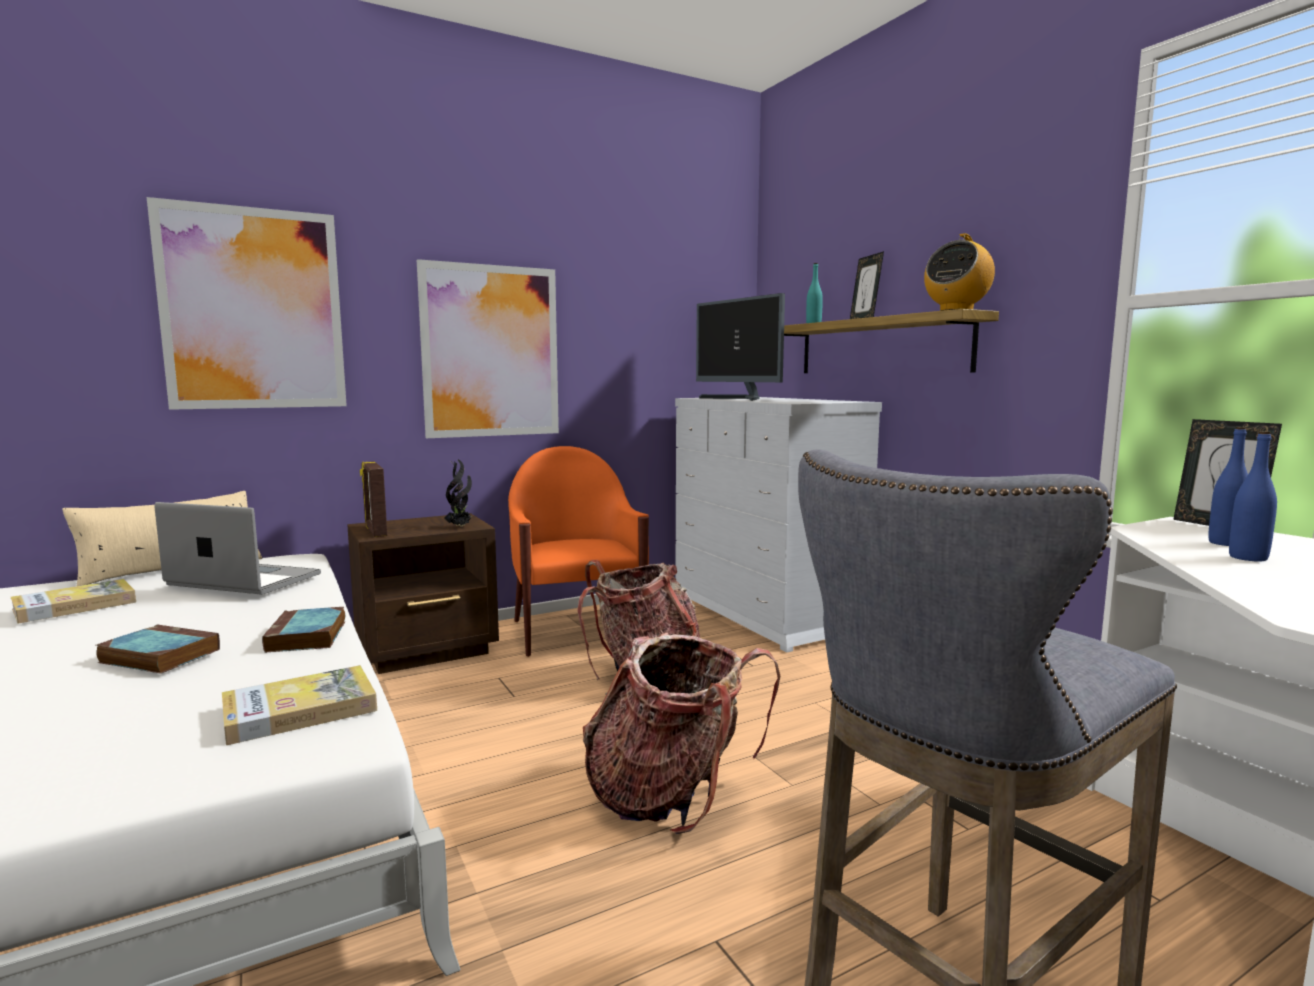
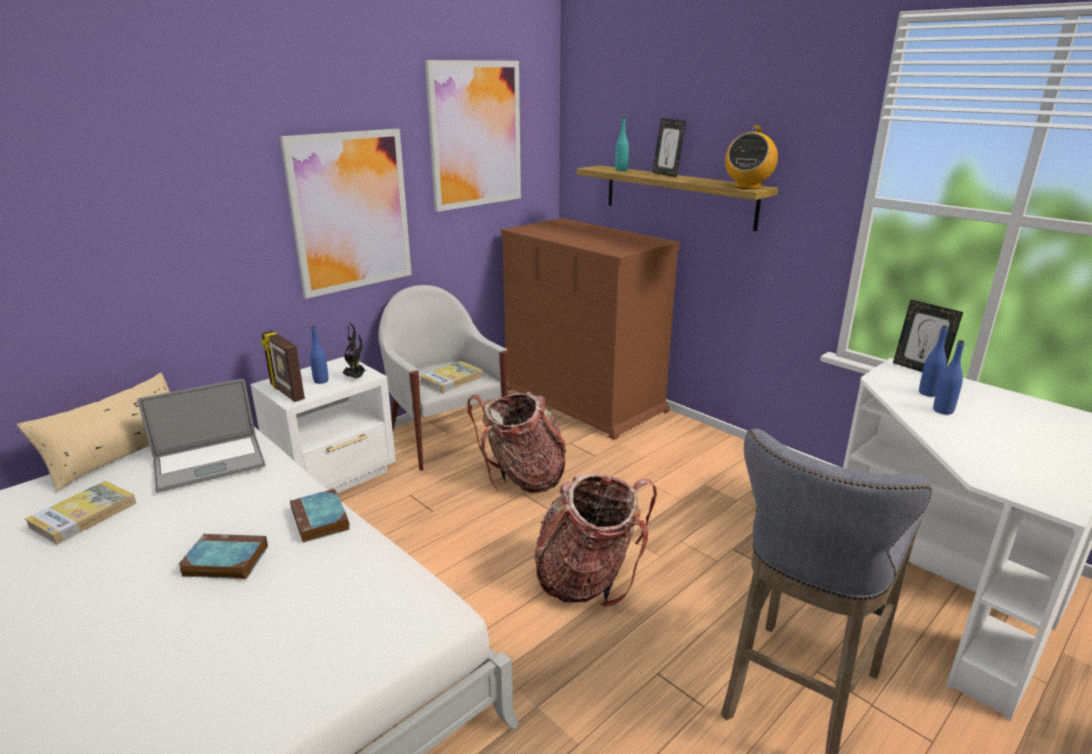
camera: 15 degrees left, 15 degrees up
(244, 580) = (209, 463): laptop -> laptop turned 150 degrees clockwise
(253, 309) = (140, 206): picture -> picture (475, 135)
(300, 710) = (384, 594): book -> book (451, 379)
(420, 526) = (321, 381): none -> blue bottle
(429, 651) = (336, 475): brown nightstand -> white nightstand
(577, 631) = (446, 438): orange armchair -> white armchair
(739, 399) = (562, 235): monitor -> none
(766, 612) = (584, 399): white dresser -> brown dresser

